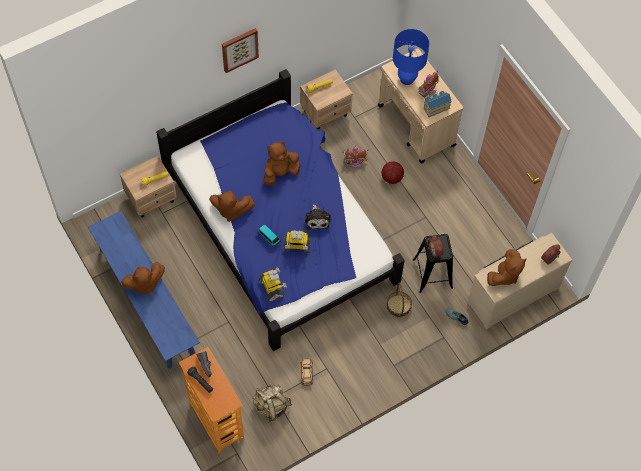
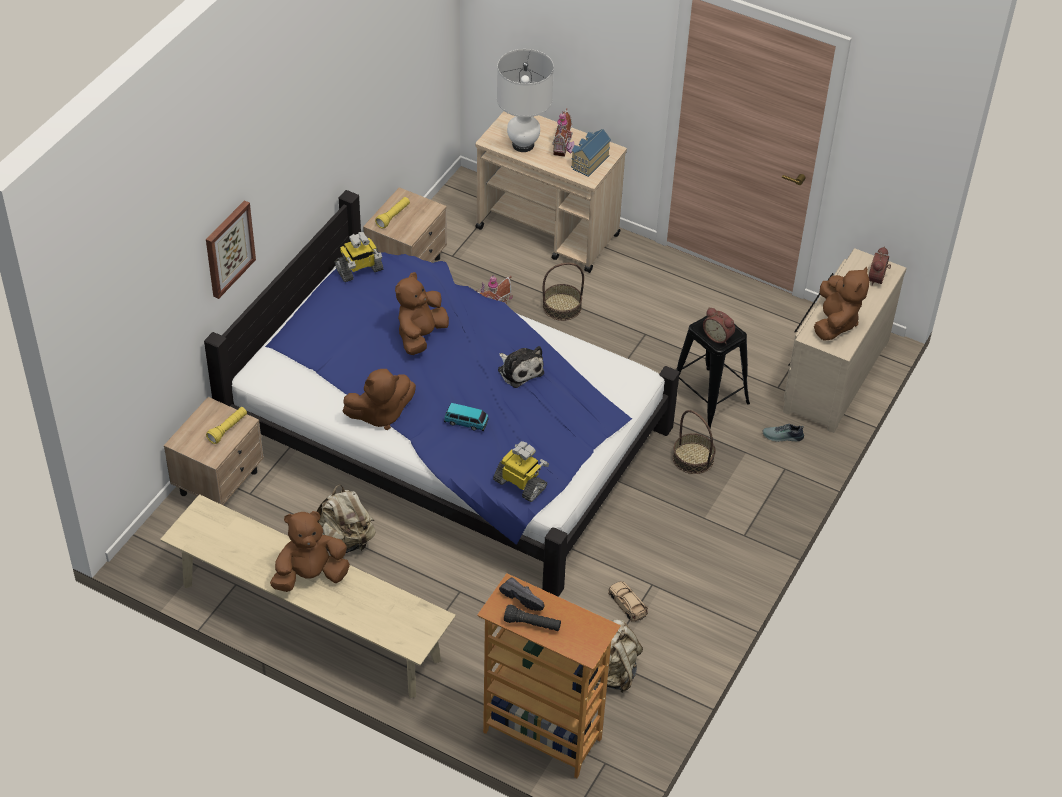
camera: 30 degrees left, 15 degrees down
(144, 284) = (310, 576): brown plush toy -> brown plush toy turned 150 degrees counterclockwise
(146, 301) = (310, 622): blue bench -> beige bench
(190, 264) = (344, 541): none -> beige backpack
(239, 49) = (290, 151): picture -> picture (228, 248)
(296, 246) = (516, 415): toy robot -> toy robot (359, 270)
(392, 178) = (562, 307): basketball -> basket
(406, 79) = (523, 145): blue table lamp -> white table lamp

